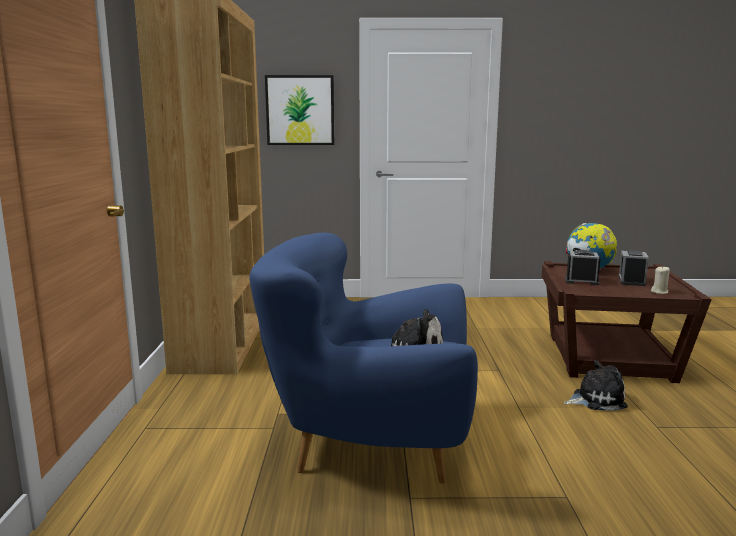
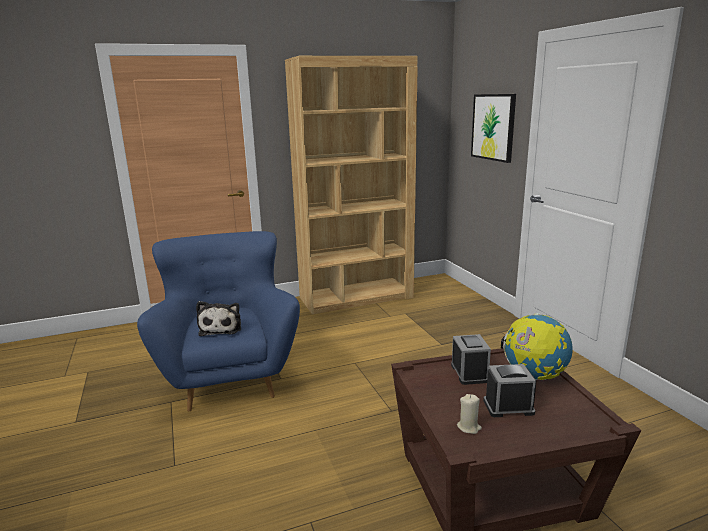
camera: 70 degrees right, 5 degrees up
(596, 400) = (355, 476): plush toy -> none

